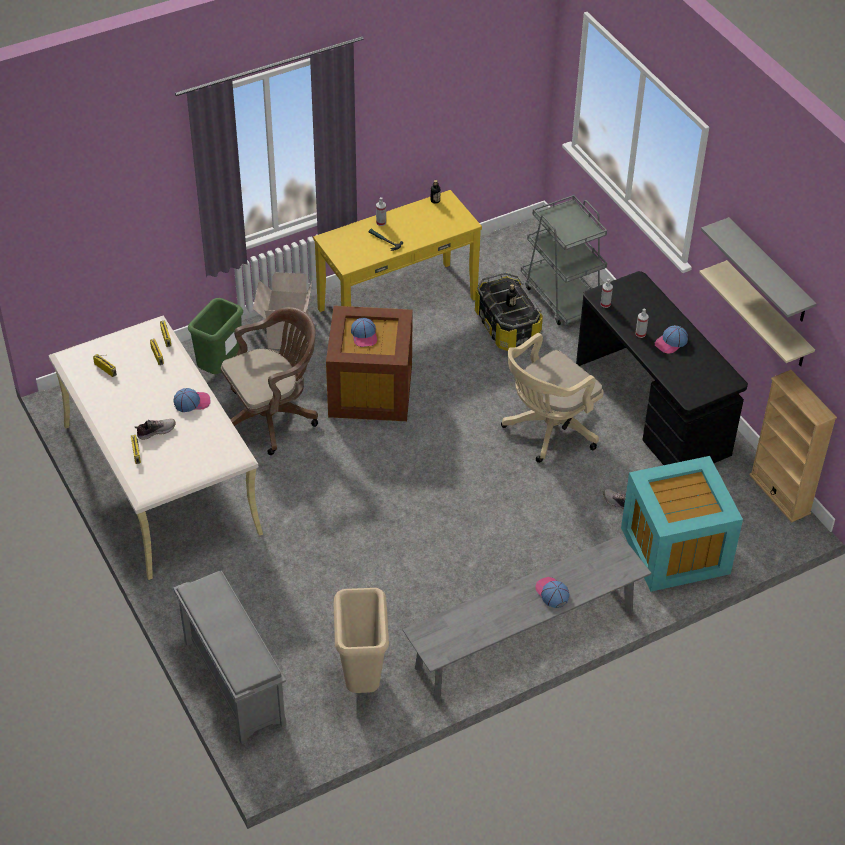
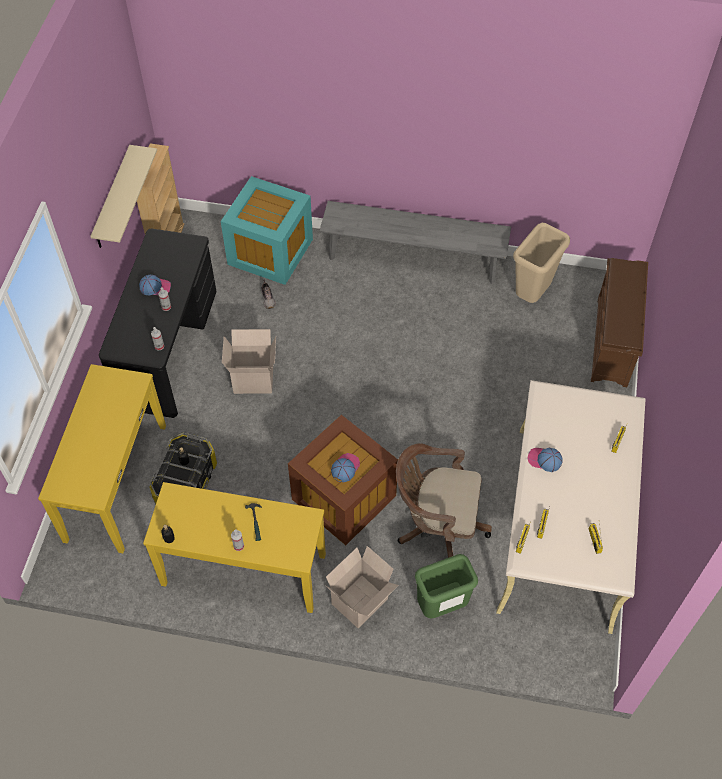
camera: 140 degrees left, 10 degrees up
(155, 431) = (590, 451): shoe -> none
(232, 681) = (612, 342): grey shoe rack -> brown shoe rack
(547, 430) = (254, 378): beige office chair -> cardboard box
(551, 593) = (397, 224): cap -> none
(562, 297) = (115, 482): grey cart -> yellow console table
(769, 272) = (101, 174): grey shelf -> none

